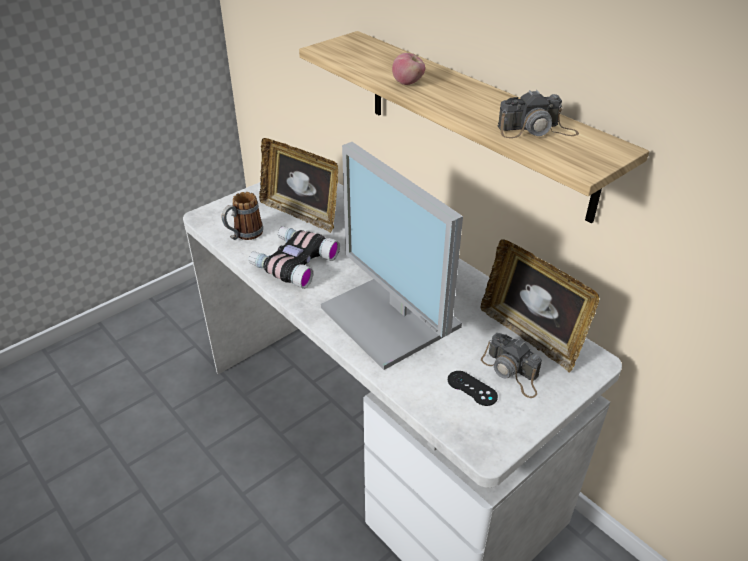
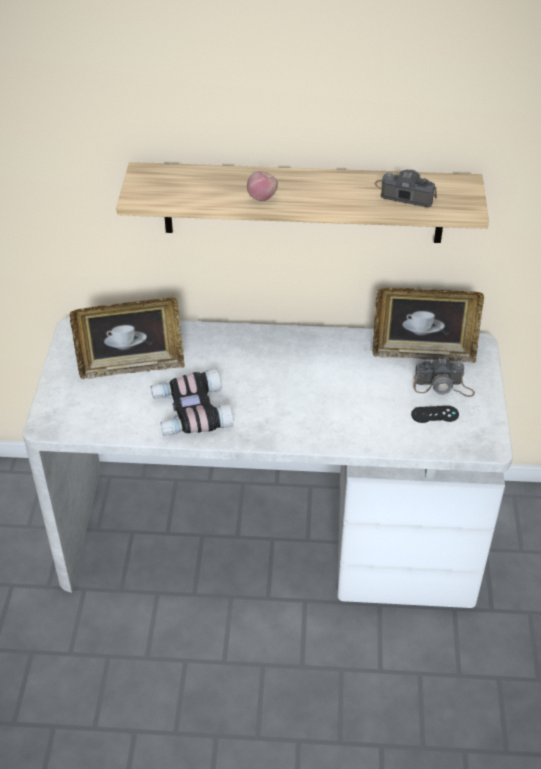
camera: 45 degrees left, 5 degrees up
(244, 235) = (112, 417): mug -> none
(393, 318) = (324, 403): monitor -> none
(537, 130) = (404, 193): camera -> camera turned 105 degrees counterclockwise

